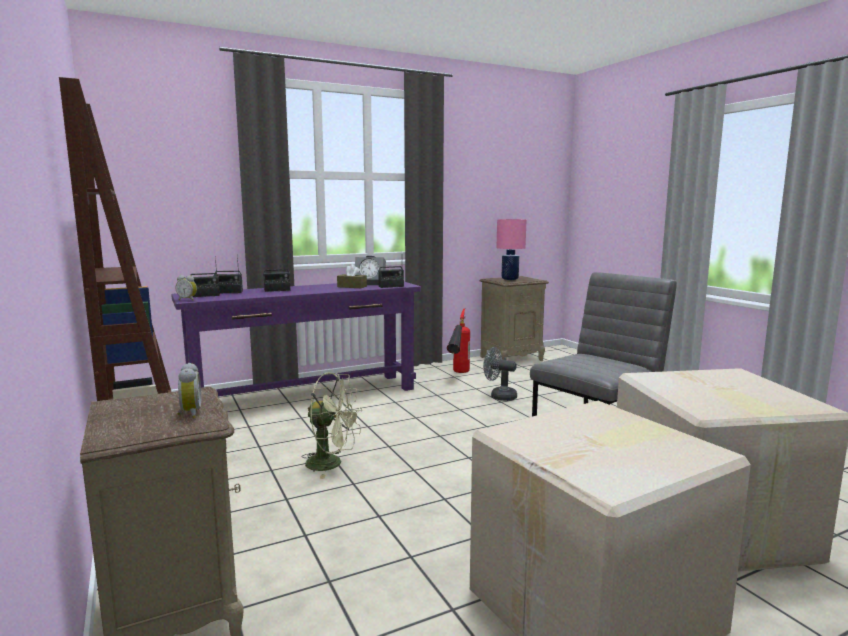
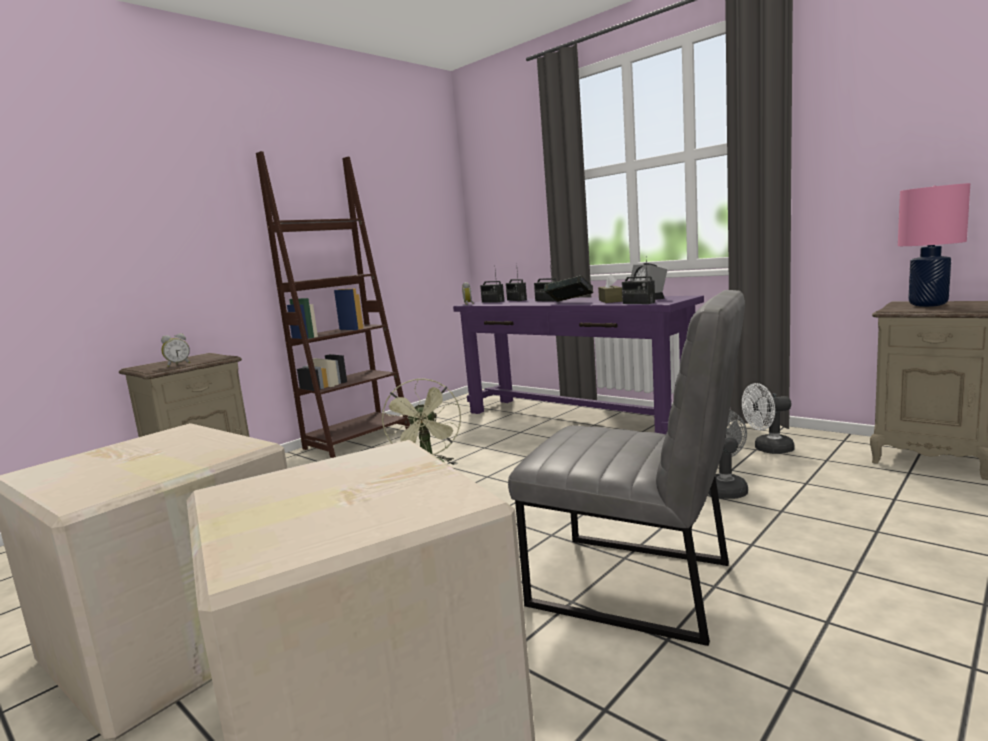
camera: 70 degrees right, 0 degrees up
(319, 290) = (569, 302): none -> book
(458, 375) = (768, 449): fire extinguisher -> white fan

